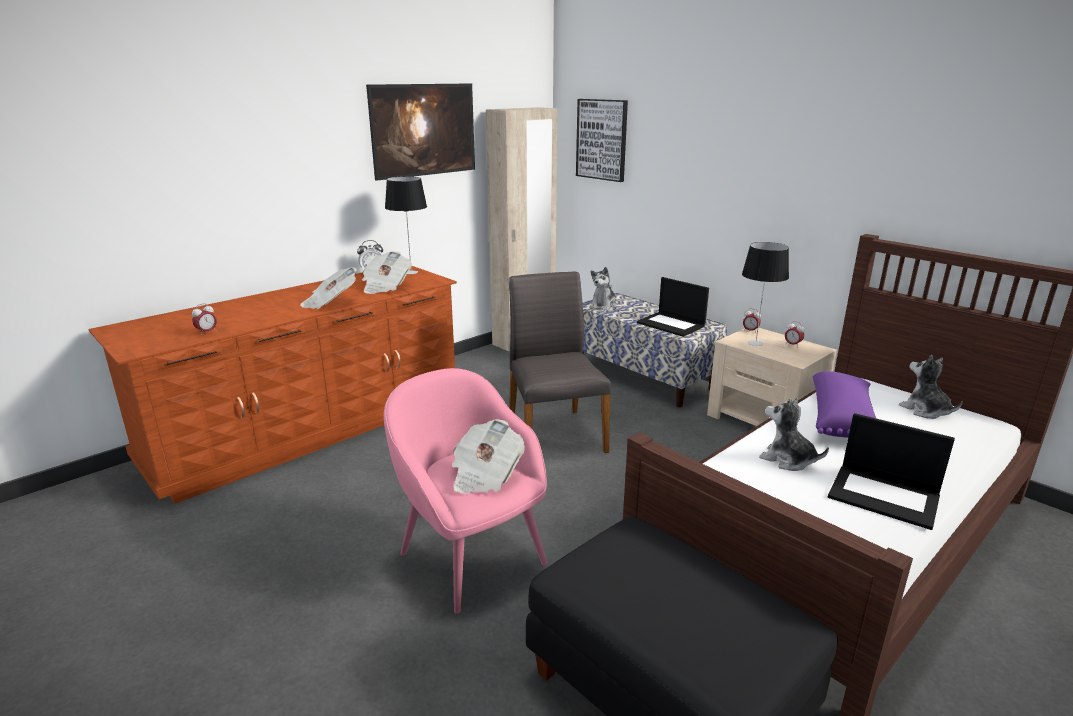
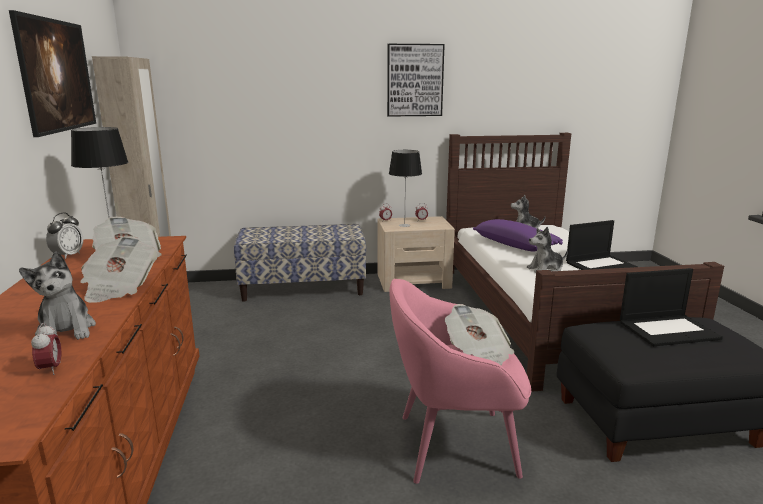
camera: 55 degrees left, 5 degrees down
(554, 434) = (329, 347): grey chair -> none
(602, 139) = (198, 88): picture -> picture (414, 80)
(603, 305) = (256, 237): plush toy -> plush toy (66, 330)
(671, 324) = (331, 233): laptop -> laptop (668, 330)

